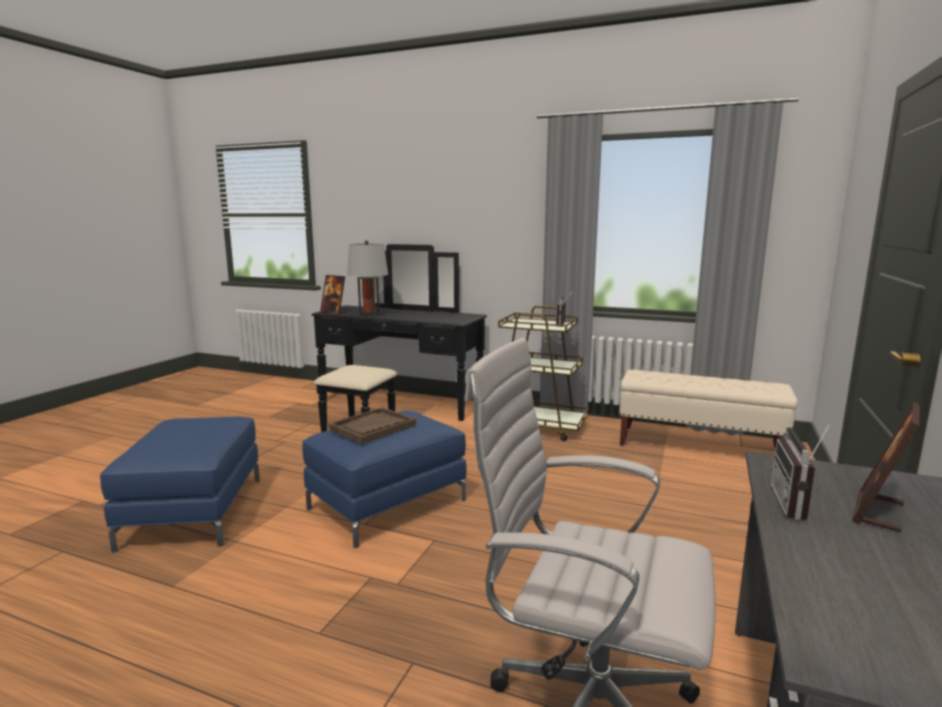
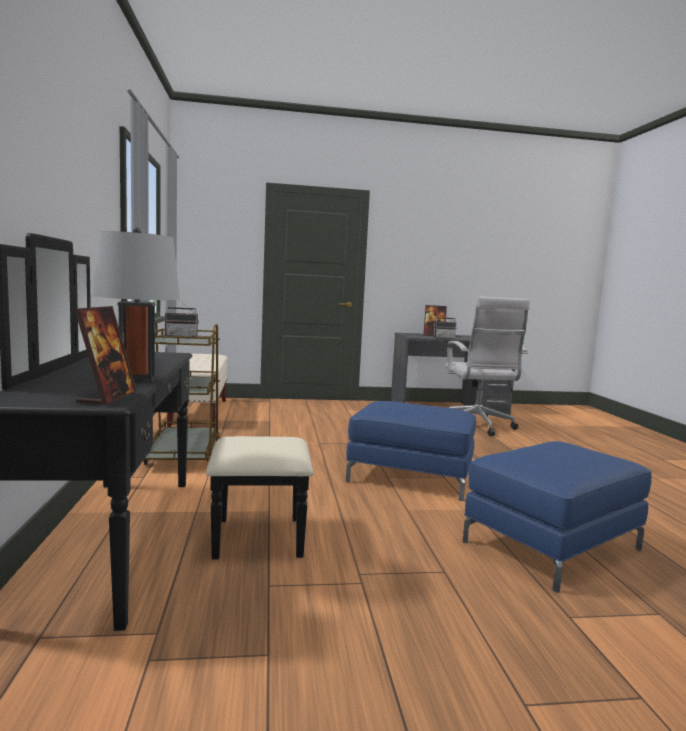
camera: 120 degrees left, 5 degrees down
(373, 427) = (425, 408): brown tray -> none

